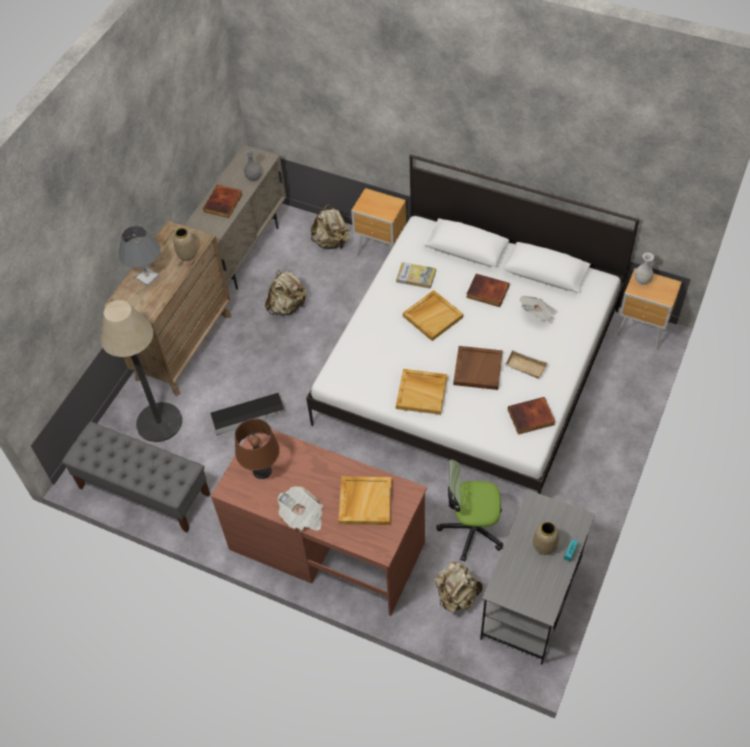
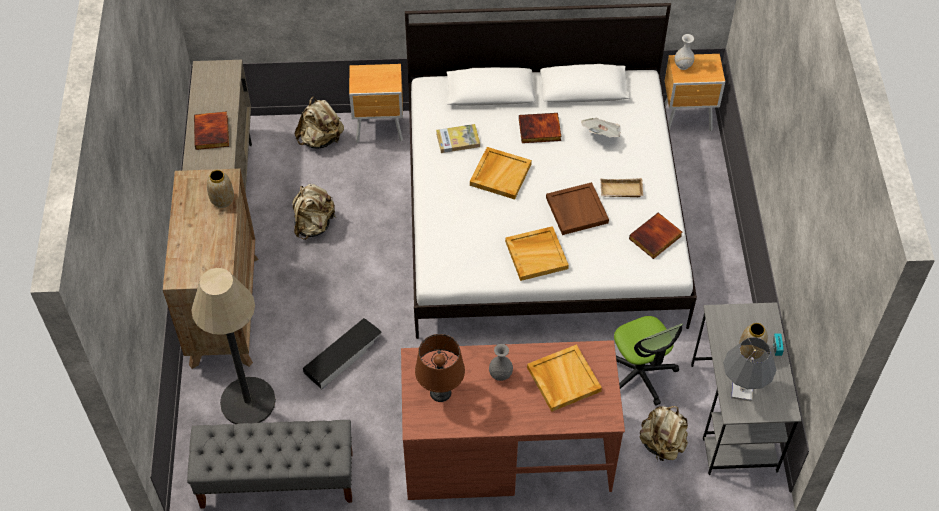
camera: 30 degrees left, 0 degrees up
(147, 277) = (193, 240): grey table lamp -> grey table lamp (742, 390)
(253, 178) = (228, 94): grey vase -> grey vase (500, 374)
(302, 516) = (510, 419): newspaper -> none
(471, 529) = (639, 375): office chair -> office chair turned 90 degrees counterclockwise

